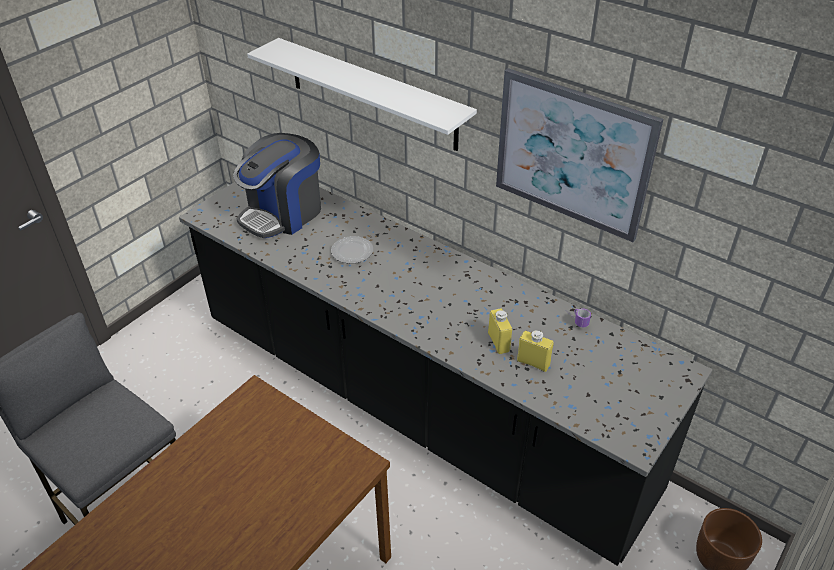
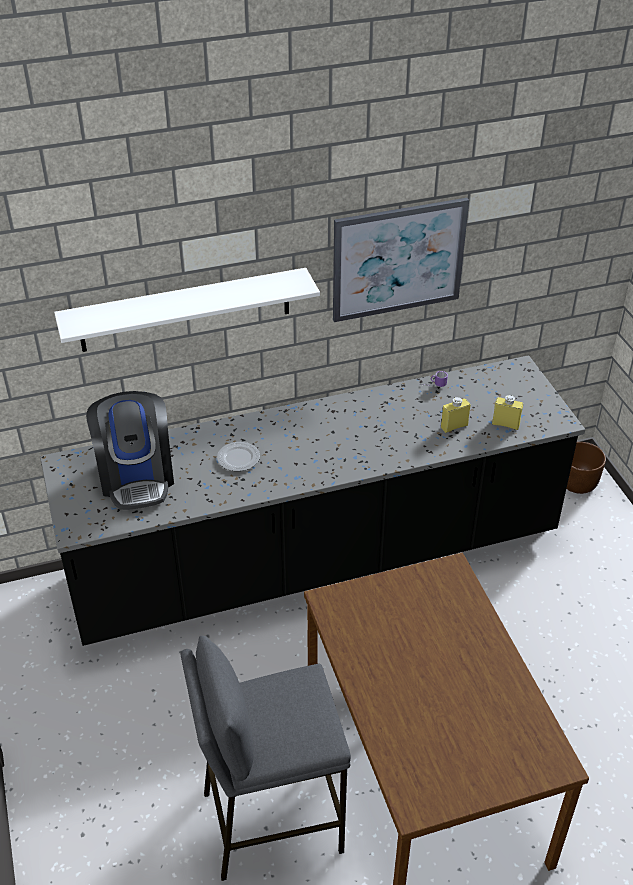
camera: 55 degrees left, 0 degrees up
(498, 342) = (419, 432): yellow bottle -> yellow bottle (505, 424)

